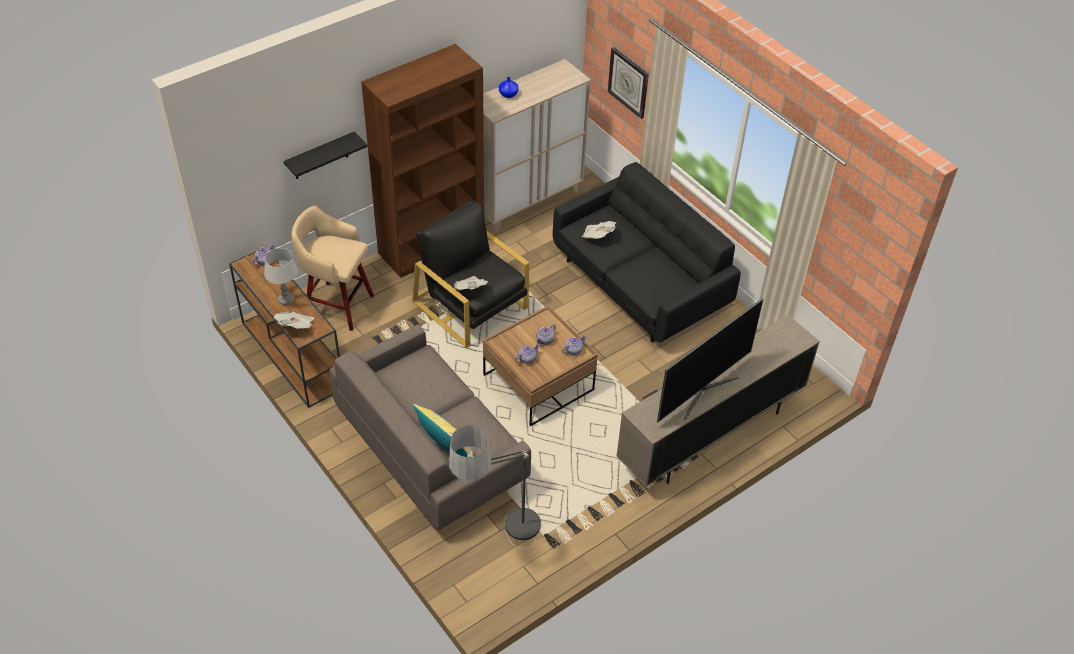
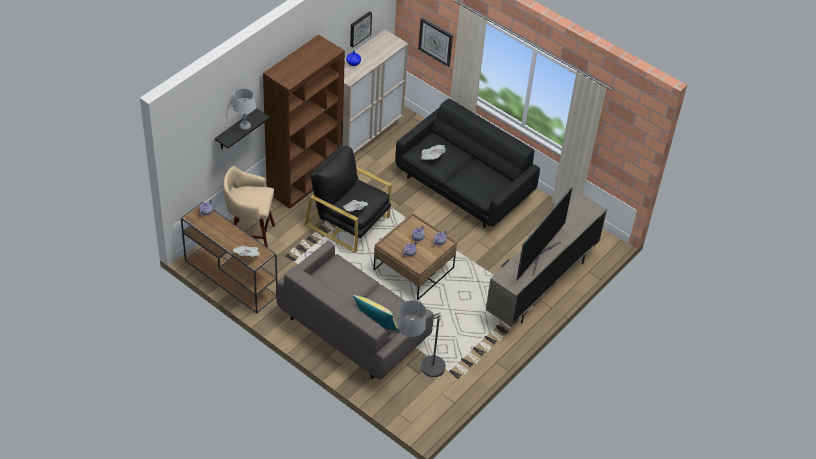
camera: 15 degrees left, 0 degrees up
(286, 299) = (232, 238): grey table lamp -> grey table lamp (245, 126)
(525, 50) = (359, 28): none -> picture

